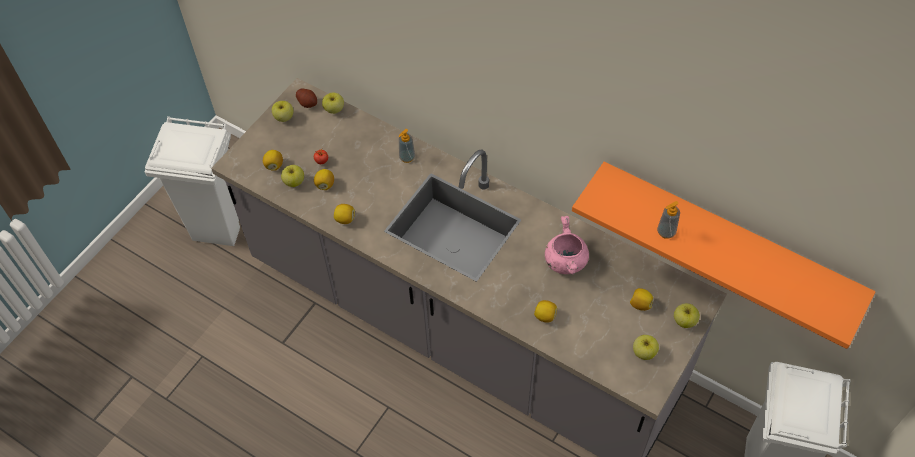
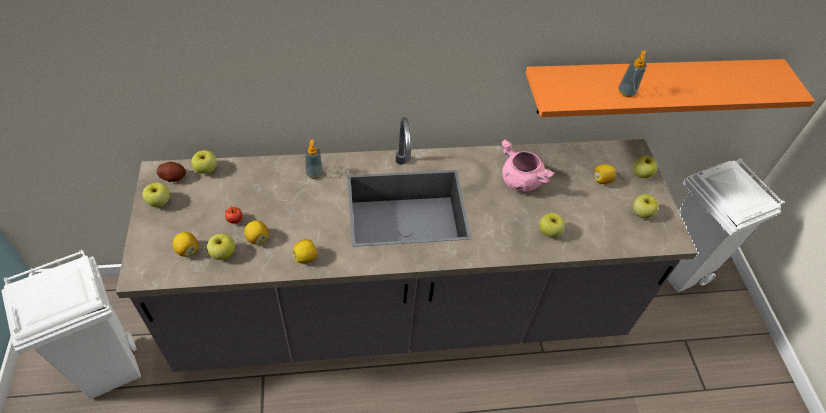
camera: 45 degrees left, 5 degrees down
(545, 316) = (549, 232): lemon -> apple

